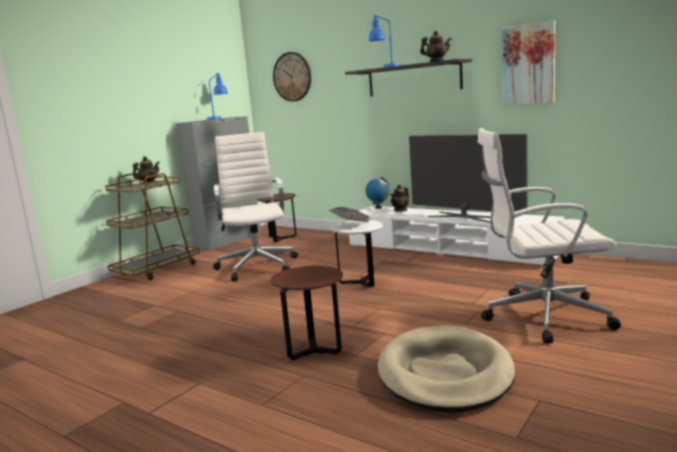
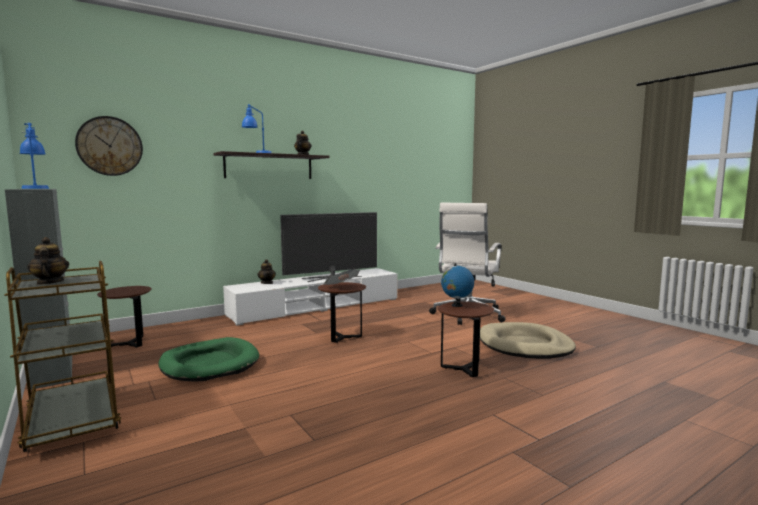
camera: 70 degrees left, 5 degrees down
(257, 266) = (209, 364): white office chair -> green dog bed
(361, 282) = (342, 337): white side table -> brown side table
(378, 207) = (239, 285): globe -> globe (456, 305)
(528, 64) = (355, 166): picture -> none

